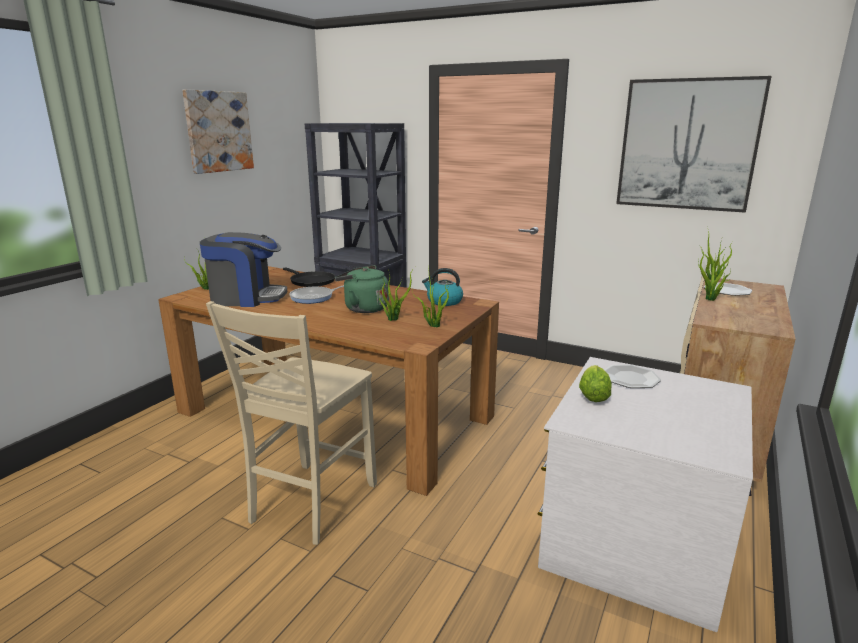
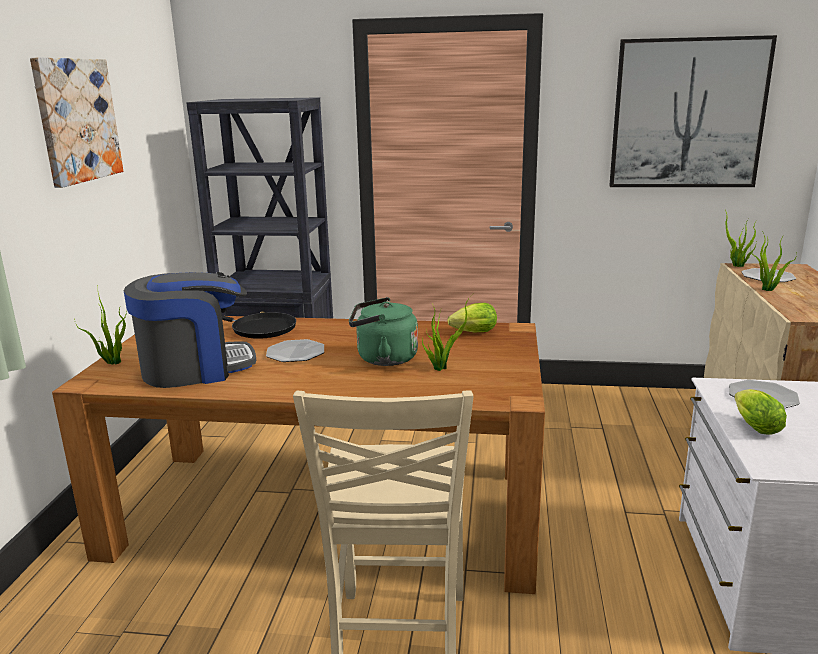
camera: 20 degrees left, 0 degrees up
(314, 297) = (296, 353): frying pan -> plate
(433, 325) = (500, 368): potted plant -> none
(444, 301) = (471, 333): kettle -> lettuce

